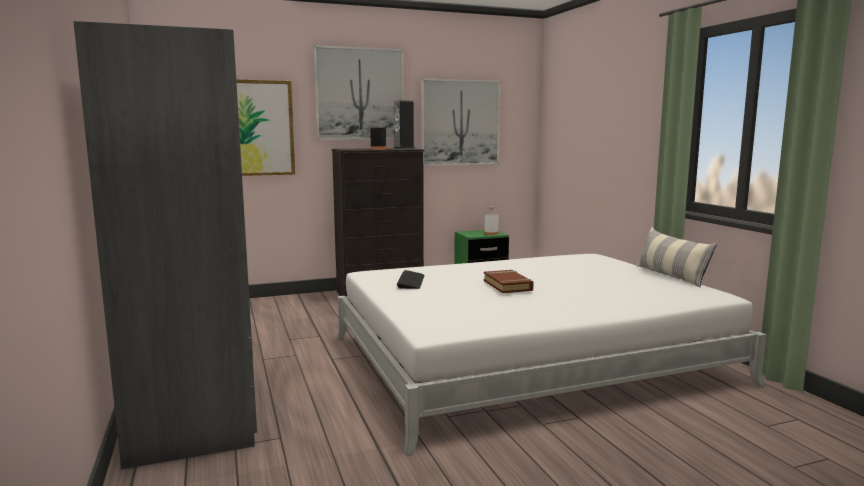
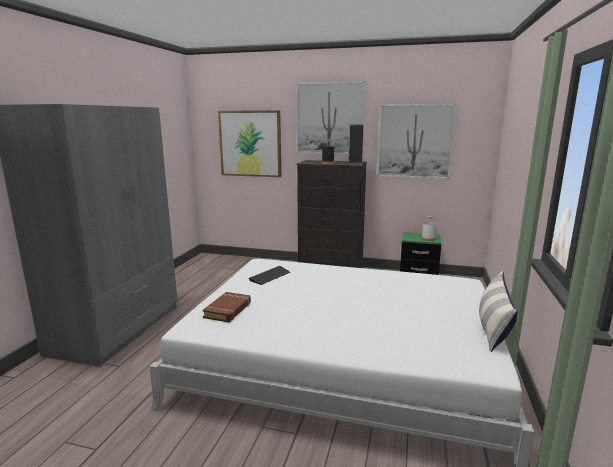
camera: 35 degrees right, 5 degrees up
(508, 285) = (320, 299): brown book -> brown book (228, 310)

